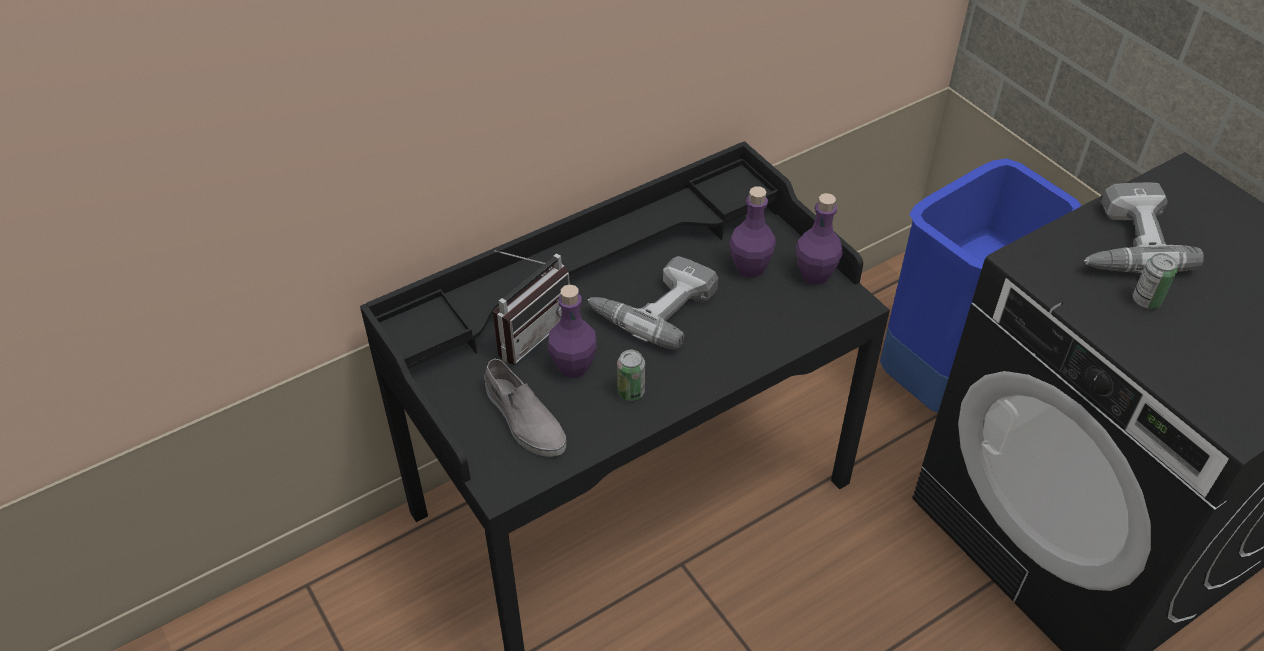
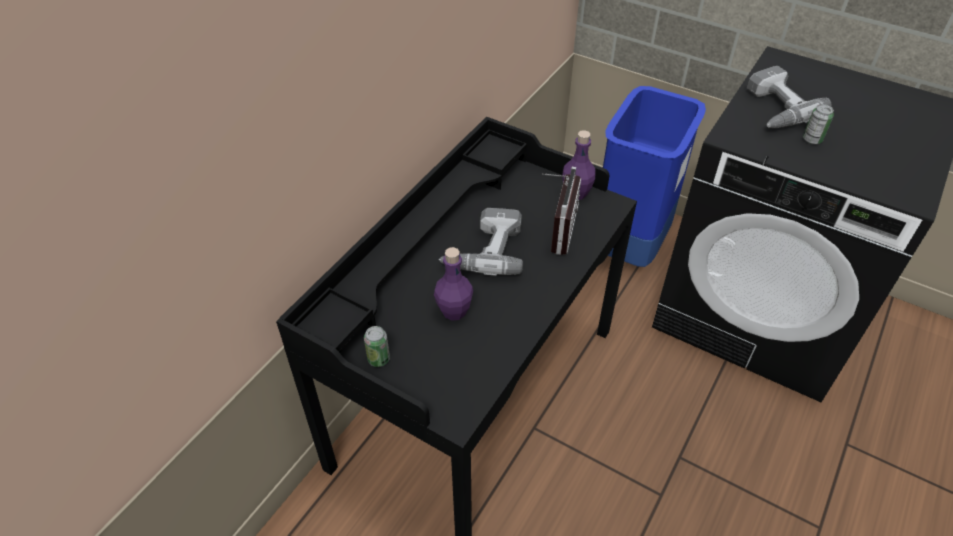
camera: 25 degrees left, 0 degrees up
(524, 419) = (442, 362): grey shoe -> none
(528, 331) = (404, 297): radio -> radio (555, 230)
(631, 392) = (506, 314): can -> can (378, 359)
(750, 268) = (531, 202): purple bottle -> none

